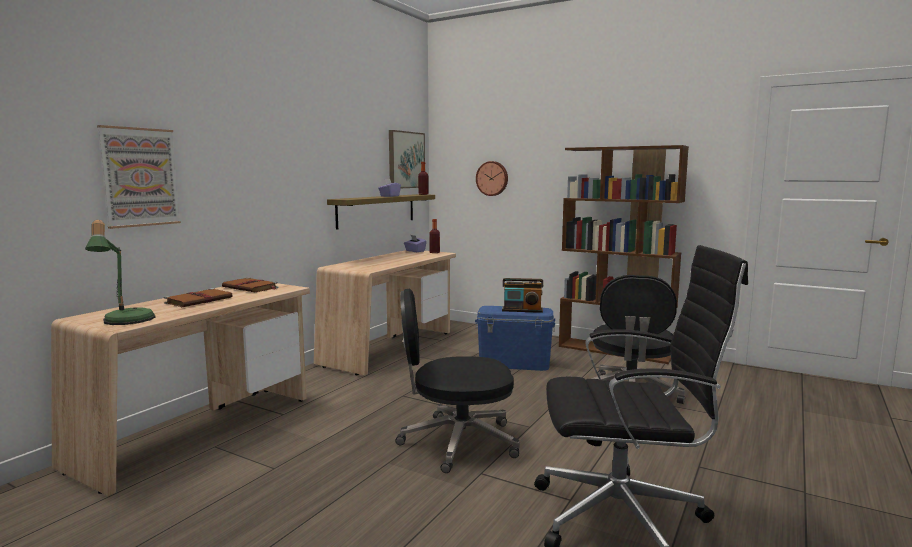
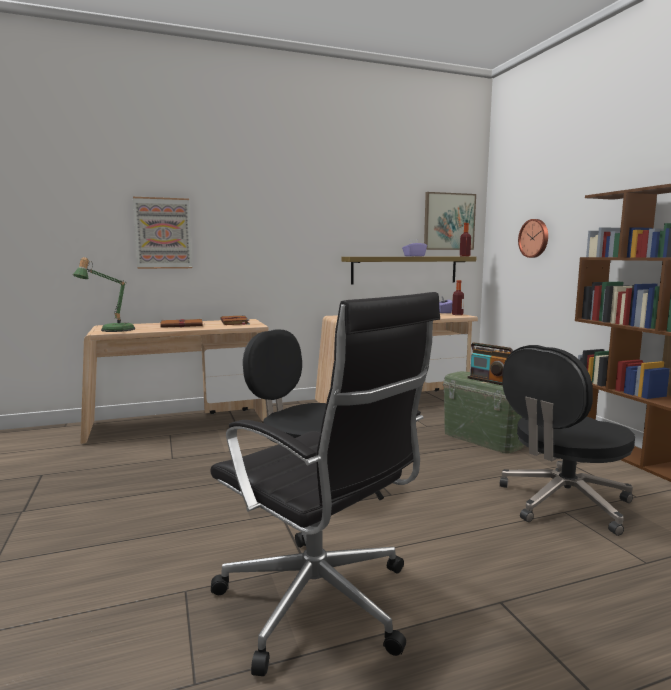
camera: 40 degrees right, 0 degrees up
(514, 363) = (483, 439): blue storage box -> green storage box

